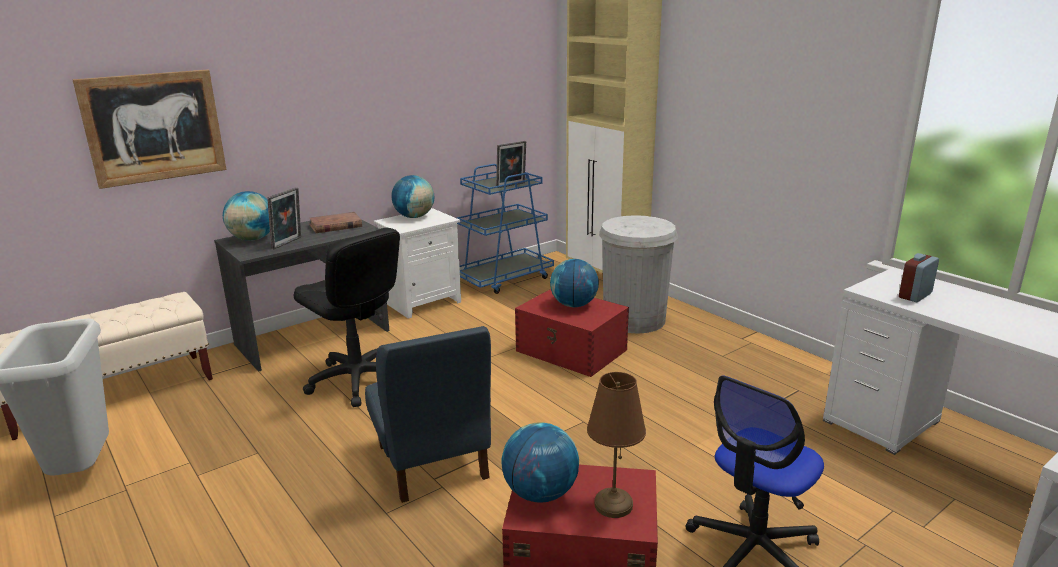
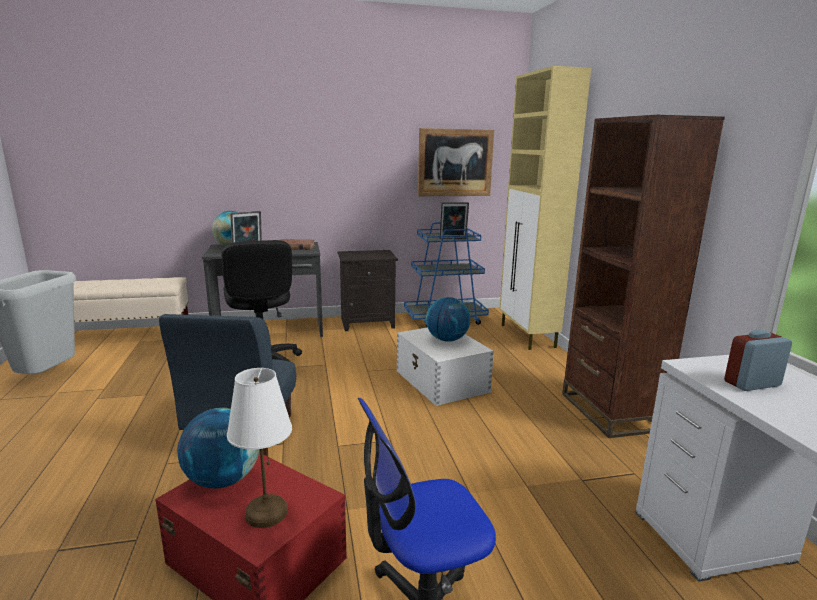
camera: 25 degrees right, 5 degrees down
(154, 127) = (178, 158): picture -> picture (455, 163)
(414, 217) = (368, 253): globe -> none
(423, 302) = (368, 322): white nightstand -> black nightstand
(572, 351) = (441, 381): red storage box -> white storage box
(613, 505) = (265, 513): brown table lamp -> white table lamp
(634, 320) = (522, 370): white trash can -> none
(740, 342) = (610, 411): none -> brown bookcase

